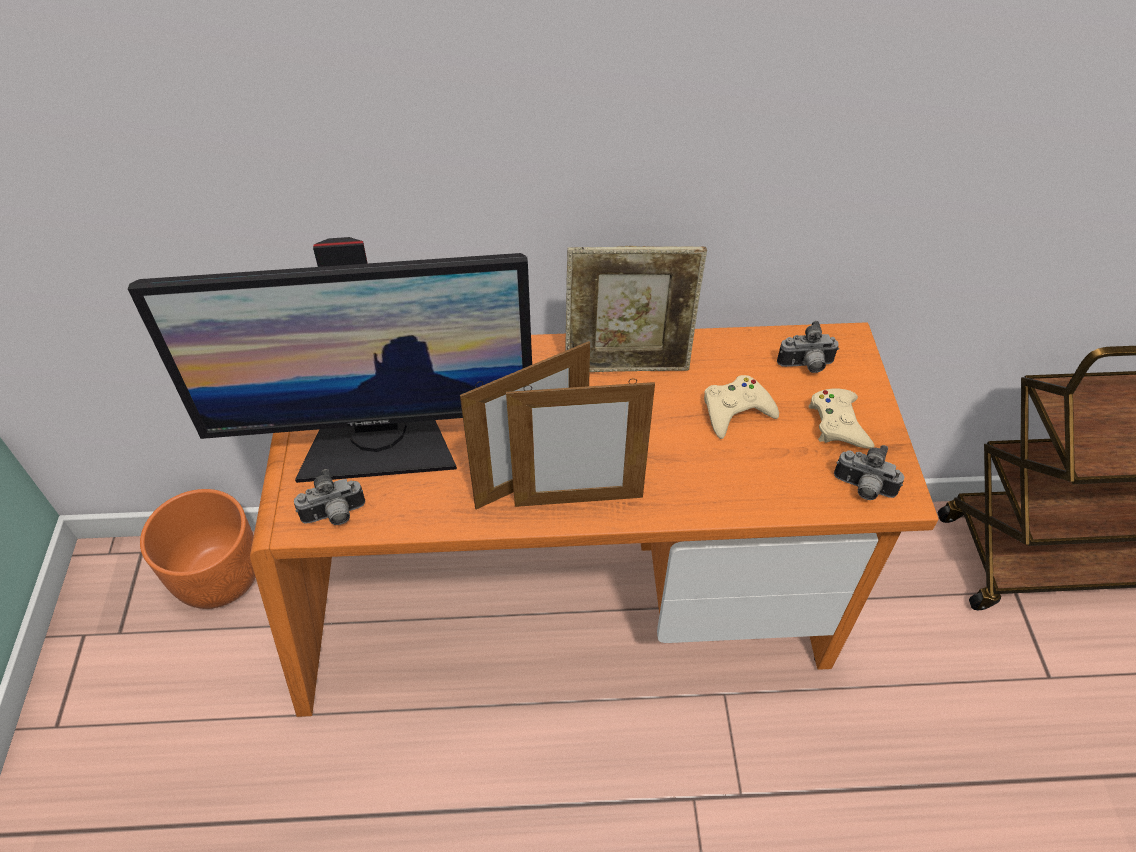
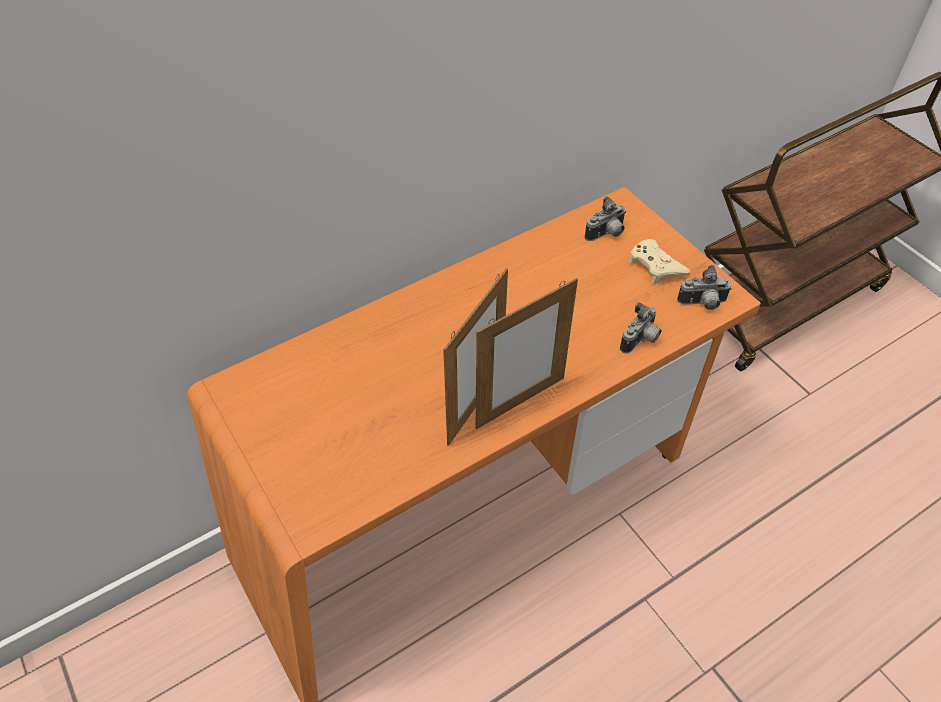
camera: 30 degrees left, 0 degrees up
(218, 575) = (151, 636): orange planter -> none
(334, 516) = (339, 506): camera -> camera (641, 340)
(377, 443) = (330, 432): monitor -> none
(628, 366) = (482, 286): picture frame -> none
(736, 411) = (582, 286): beige game controller -> none

